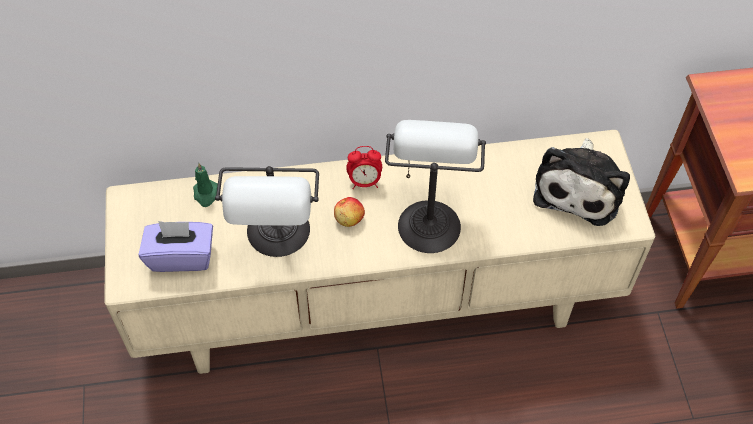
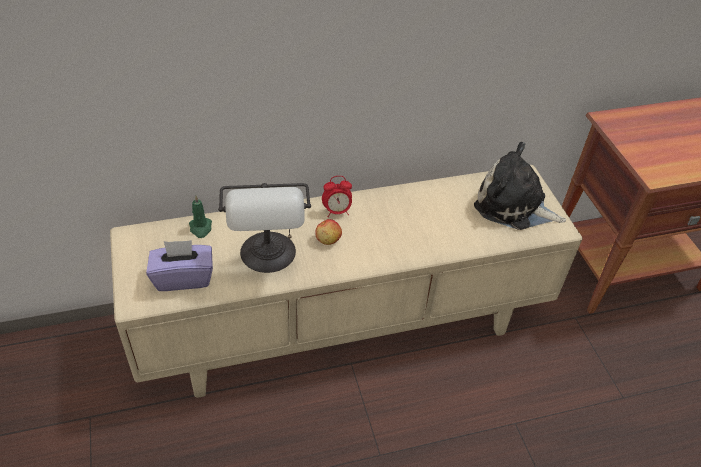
camera: 10 degrees left, 10 degrees down
(428, 214) = (394, 232): table lamp -> none
(579, 187) = (514, 206): plush toy -> plush toy turned 105 degrees clockwise

